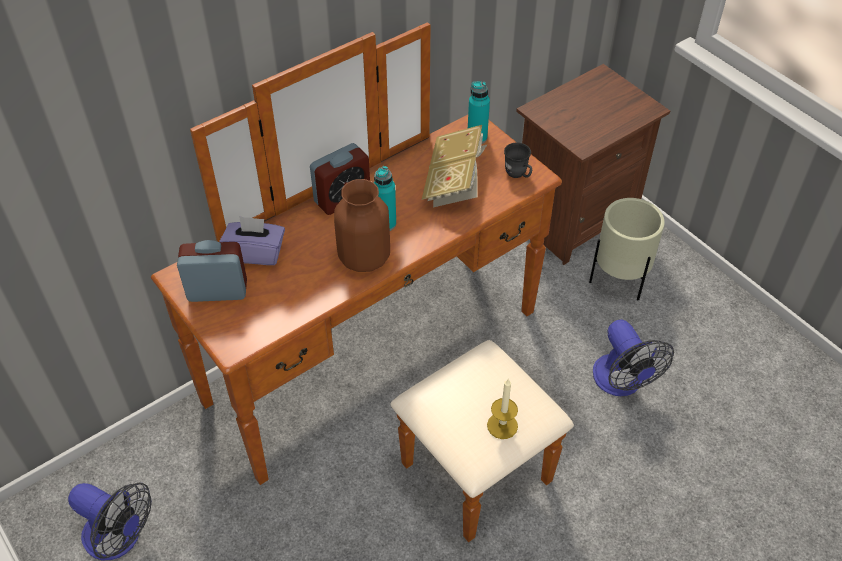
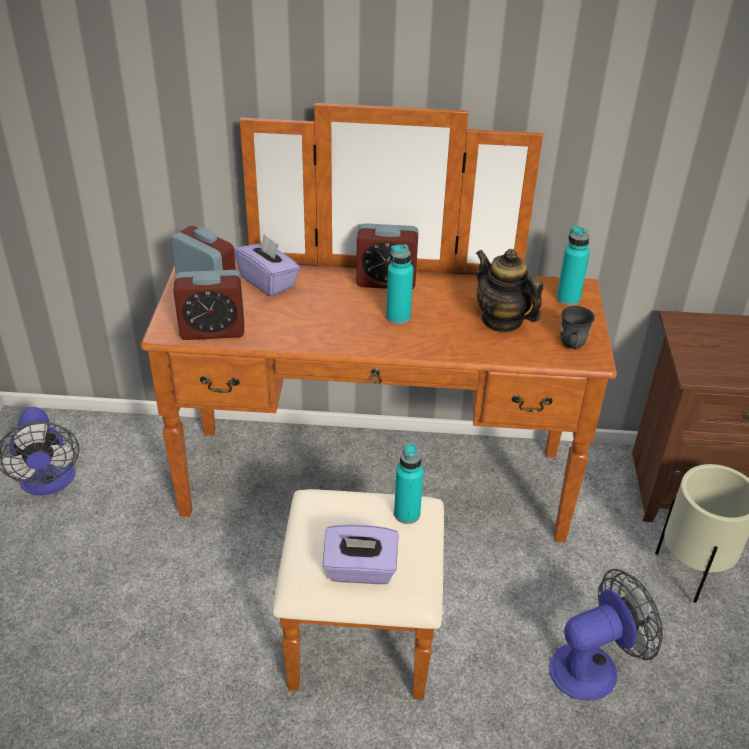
camera: 40 degrees right, 10 degrees down
(266, 322) = (212, 330): none -> alarm clock
(364, 257) = (348, 331): brown vase -> none
(455, 182) = (502, 320): book -> teapot
(488, 365) = (407, 514): none -> turquoise bottle
(502, 425) = (360, 570): candle -> purple tissue box
(622, 383) = (594, 666): fan -> fan turned 135 degrees counterclockwise

